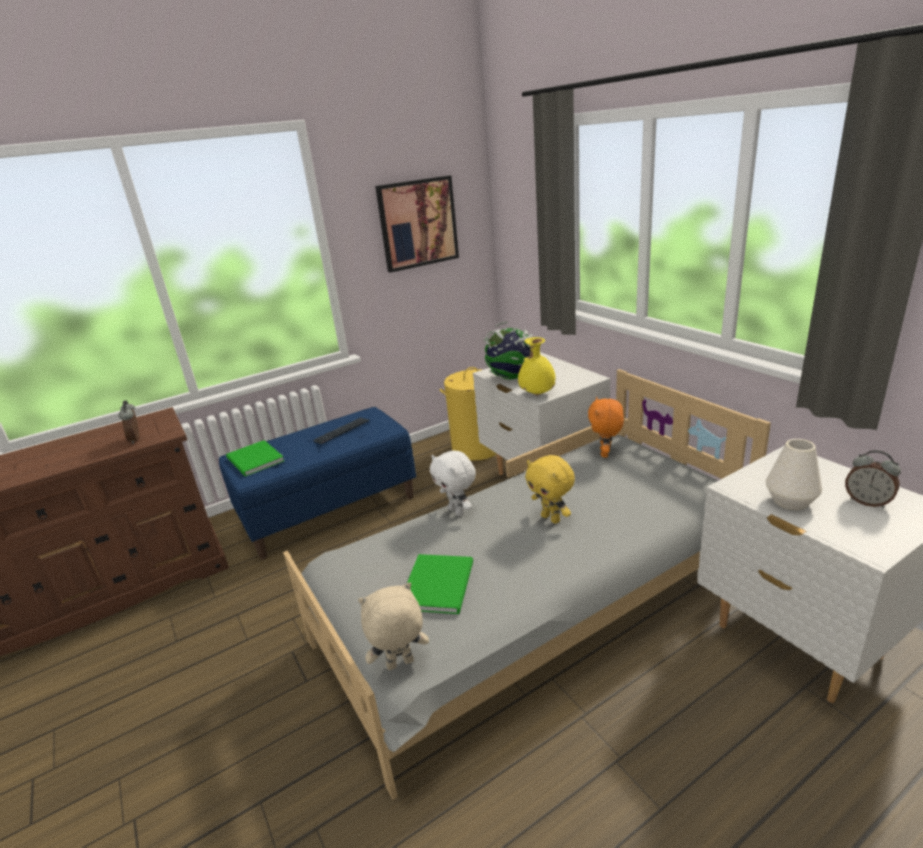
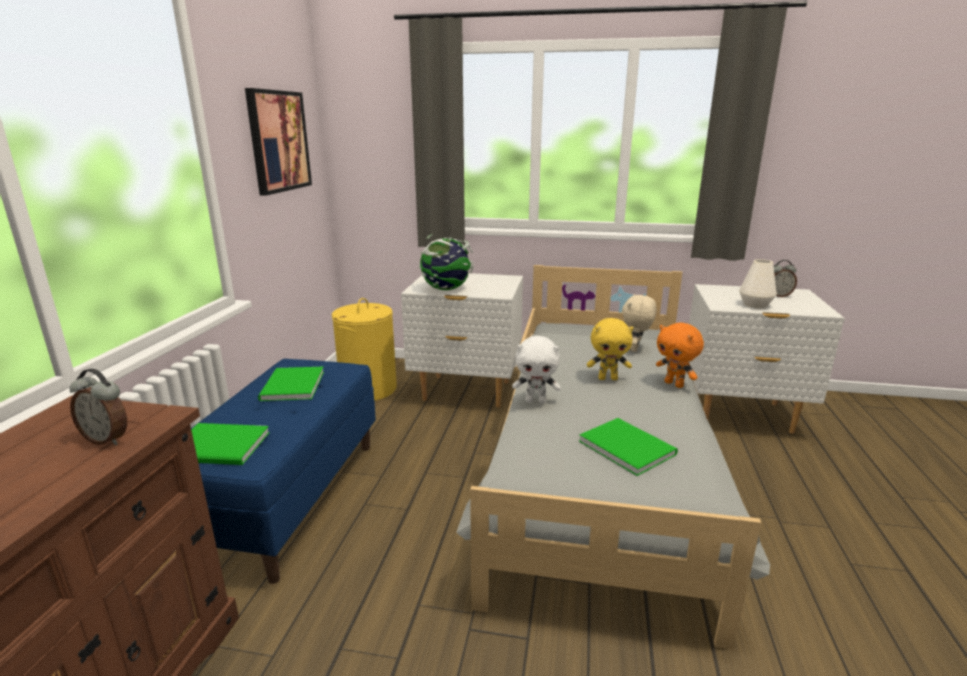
camera: 50 degrees left, 5 degrees down
(342, 431) = (290, 386): keyboard -> green book
(400, 665) = (711, 504): beige plush toy -> beige plush toy (635, 349)
(537, 393) = (493, 294): yellow vase -> none
(605, 453) = (560, 333): orange plush toy -> orange plush toy (674, 384)

